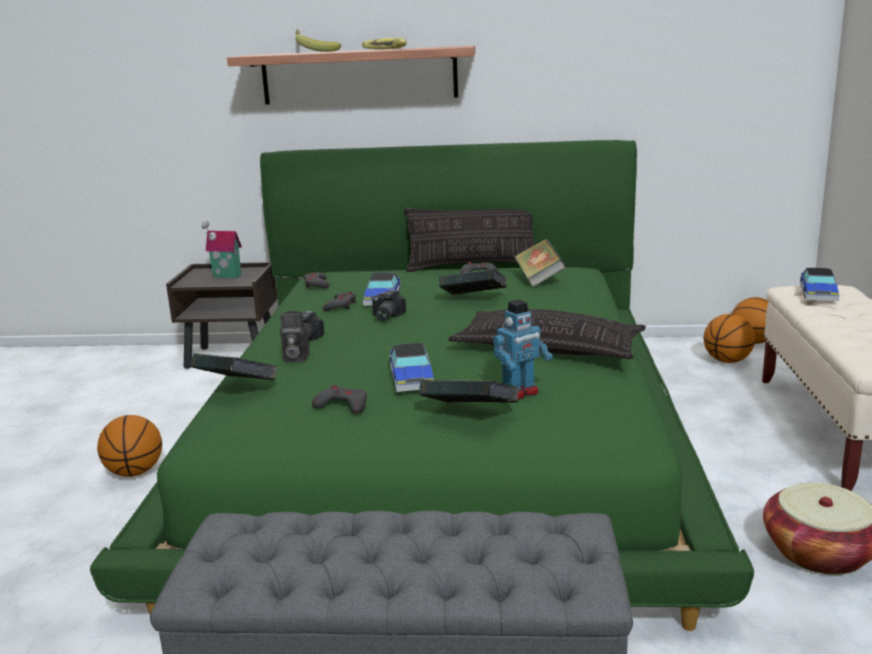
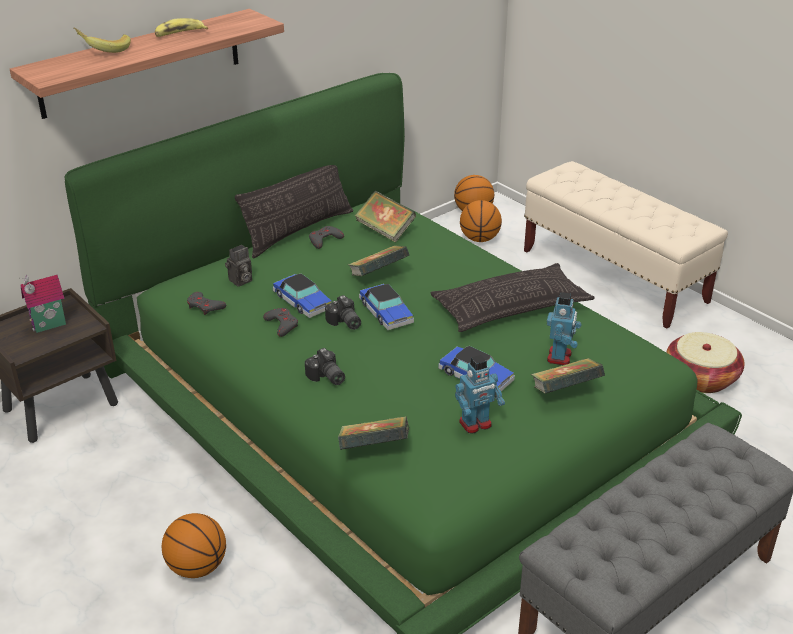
camera: 45 degrees left, 15 degrees up
(294, 358) = (358, 399): camera -> camera (240, 281)
(342, 405) = (475, 424): grey game controller -> toy robot
(818, 294) = (569, 178): toy car -> toy car (386, 313)

